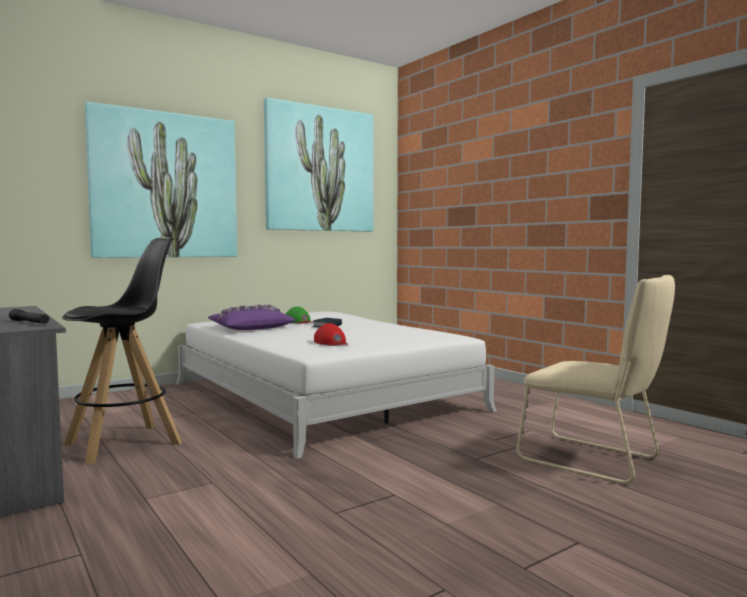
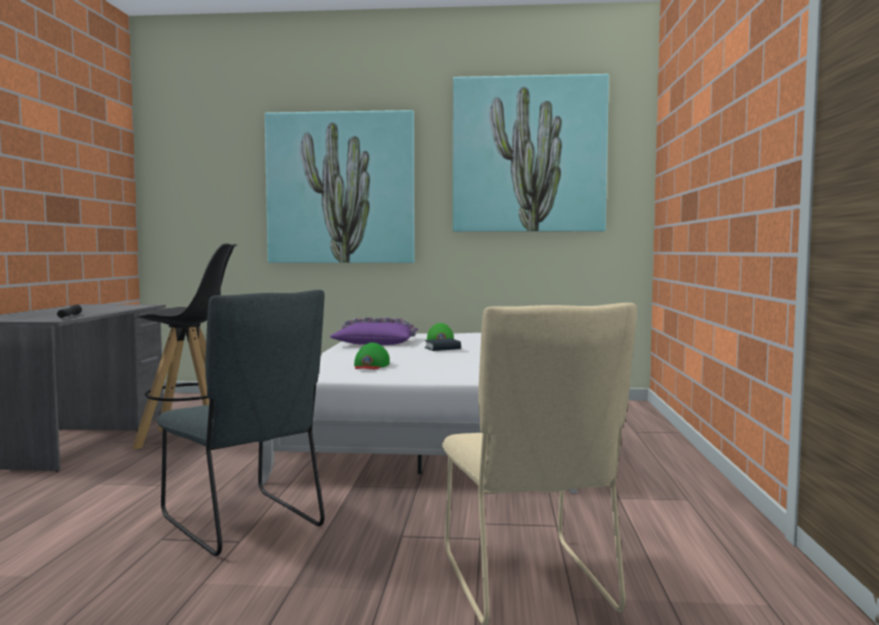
camera: 40 degrees right, 0 degrees up
(331, 342) = (370, 365): red cap -> green cap
(367, 484) = (245, 524): none -> grey chair

